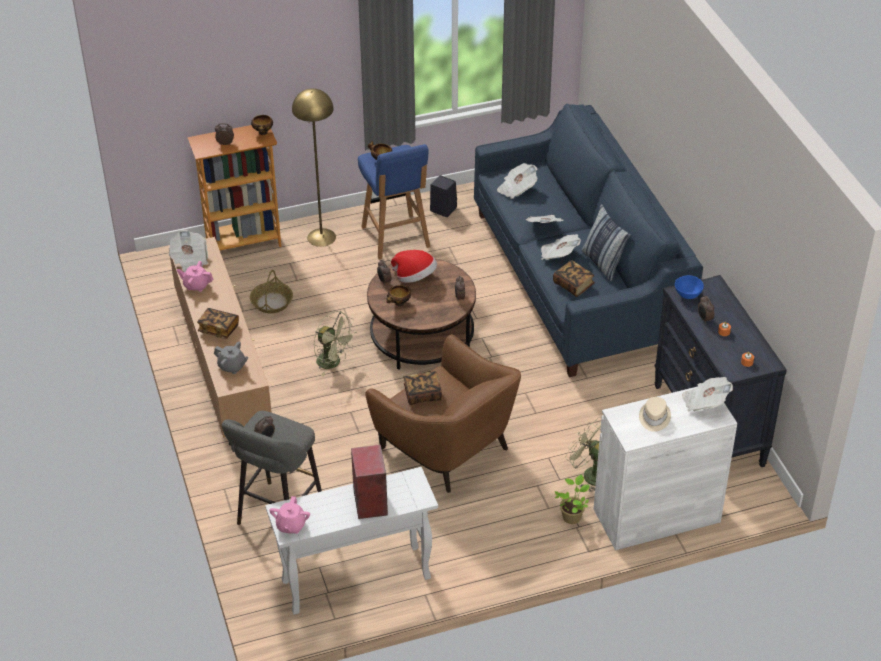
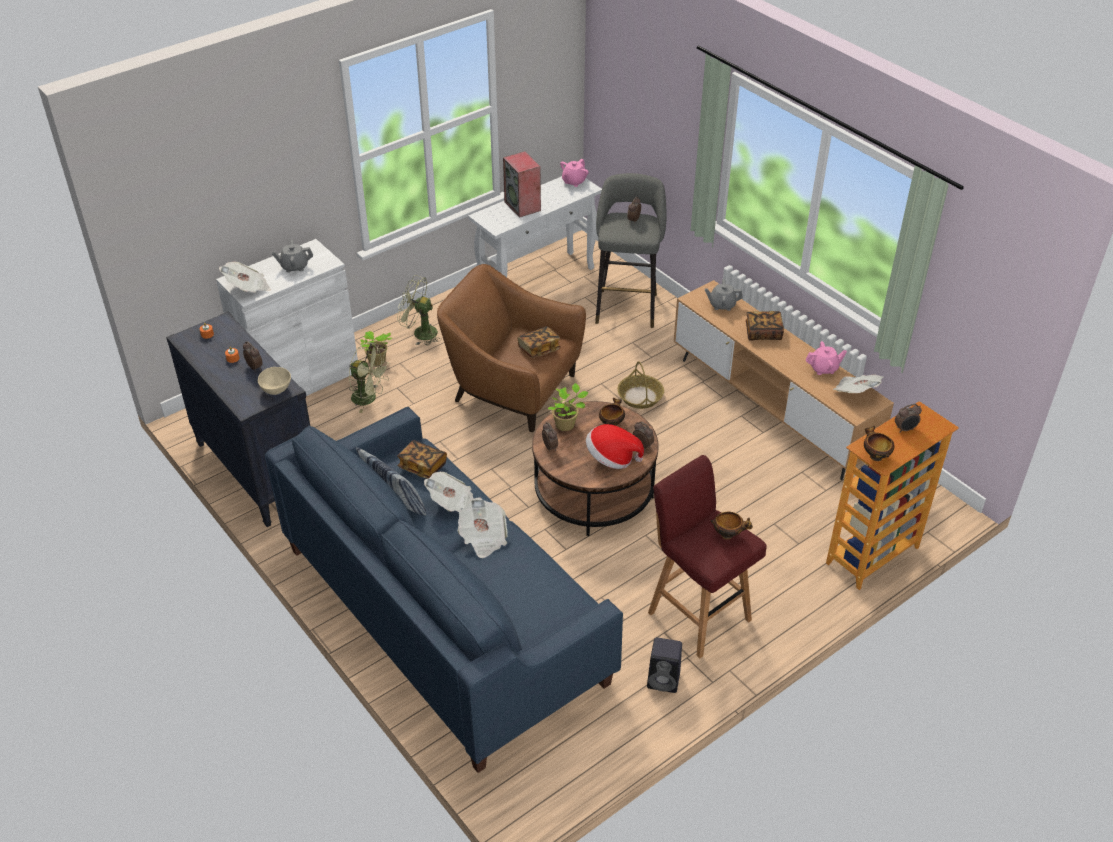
camera: 160 degrees right, 0 degrees up
(272, 302) = (779, 489): basket -> basket (640, 396)
(291, 526) = (574, 181): pink teapot -> pink teapot turned 135 degrees counterclockwise
(321, 237) = (789, 590): yellow floor lamp -> none
(333, 363) = (668, 440): green fan -> green fan (420, 333)
(396, 238) = (697, 614): blue stool -> red stool
(436, 312) = (566, 425): none -> potted plant
(517, 189) = (542, 587): newspaper -> none
(654, 418) = (294, 266): beige hat -> grey teapot
(687, 295) = (276, 389): blue bowl -> beige bowl

